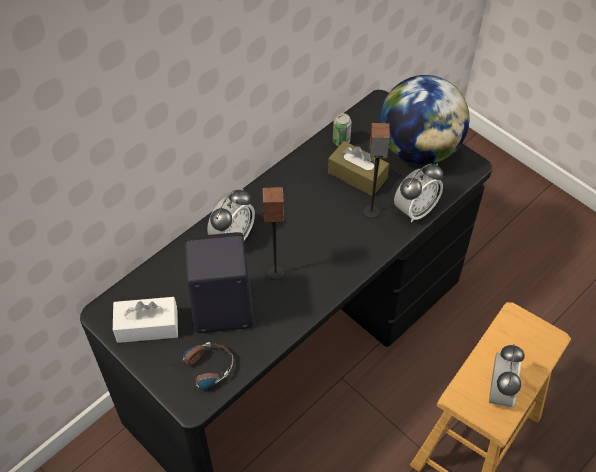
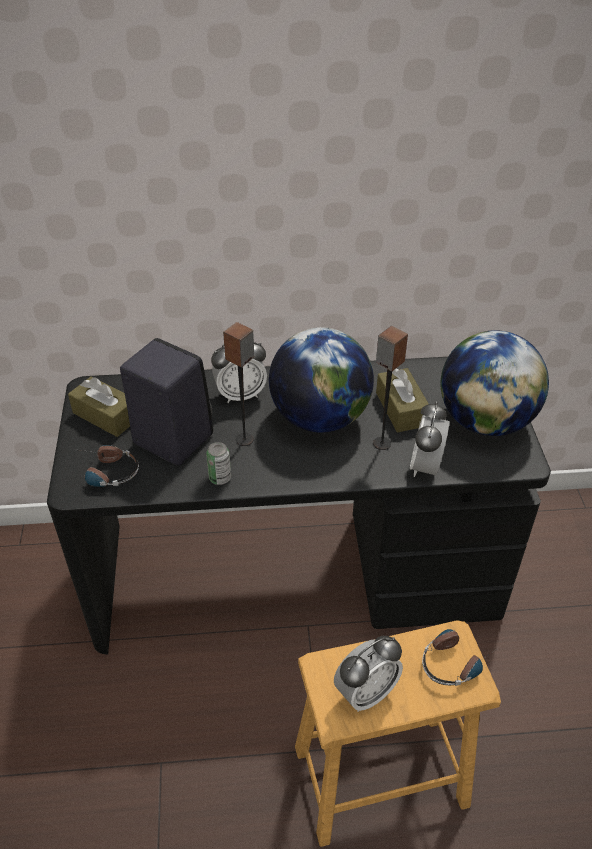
camera: 40 degrees right, 10 degrees down
(147, 326) = (106, 416): white tissue box -> brown tissue box
(309, 219) = (320, 417): none -> globe
(341, 141) = (416, 376): can -> can (220, 478)
(415, 210) = (425, 466): alarm clock -> alarm clock turned 105 degrees clockwise
(528, 331) = (456, 660): none -> headphones

